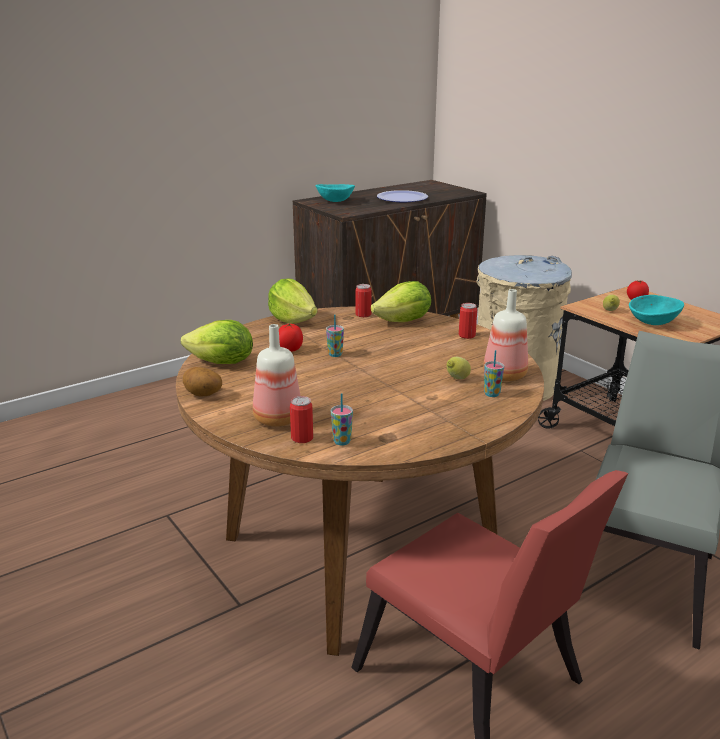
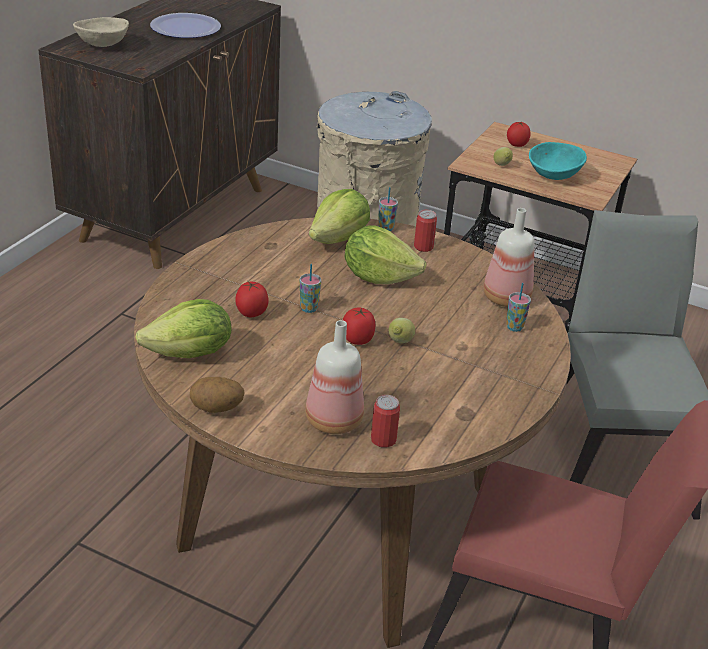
camera: 30 degrees left, 10 degrees up
(292, 320) = (208, 263): lettuce -> lettuce (379, 277)
(335, 201) = (102, 45): turquoise bowl -> beige bowl
(342, 441) = (427, 432): cup -> cup (385, 228)
(351, 378) = (357, 340): none -> tomato
(363, 314) = (284, 237): can -> none
(456, 379) = (465, 314): lemon -> lemon (399, 343)

